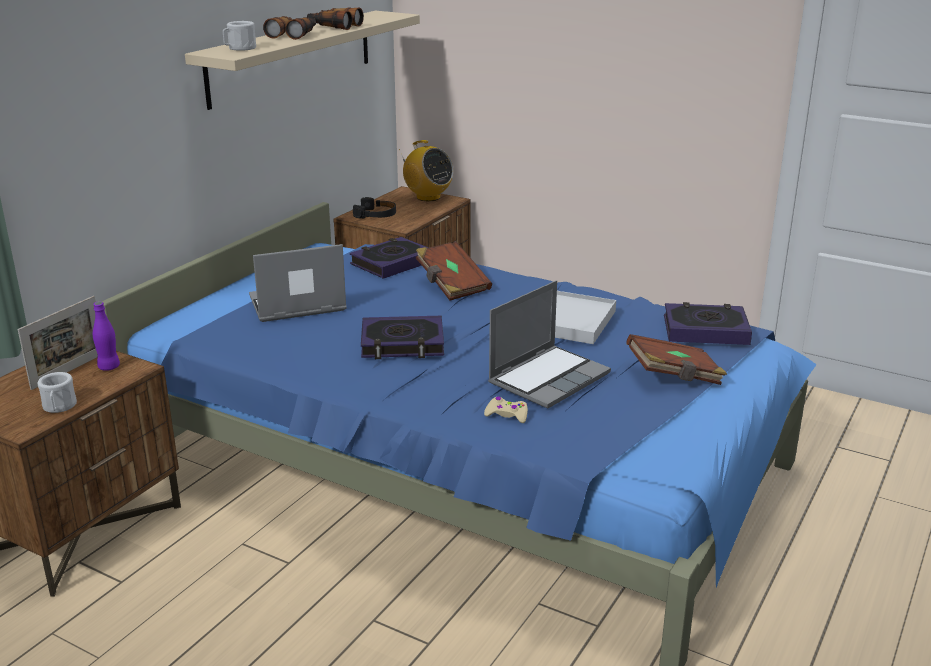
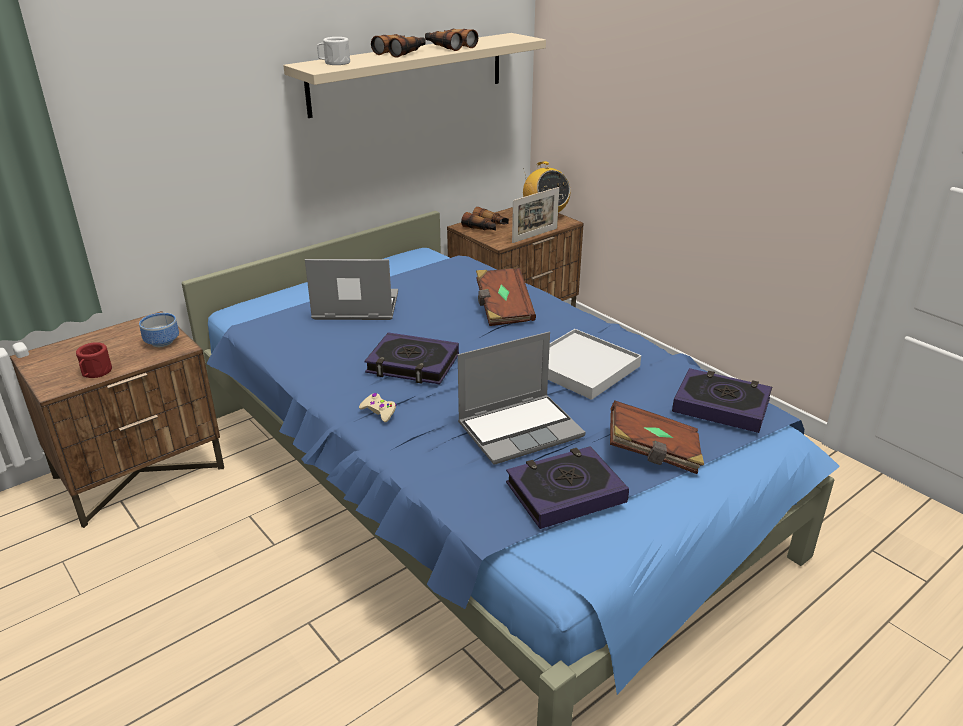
camera: 20 degrees right, 5 degrees up
(59, 407) = (95, 373): white mug -> red mug
(68, 371) = (129, 339): picture frame -> picture frame (535, 235)
(109, 367) = (160, 342): purple bottle -> bowl
(376, 214) = (486, 227): black headphones -> binoculars
(392, 263) = (467, 278): book -> book (565, 492)
(507, 415) = (452, 462): beige game controller -> beige game controller (379, 411)

